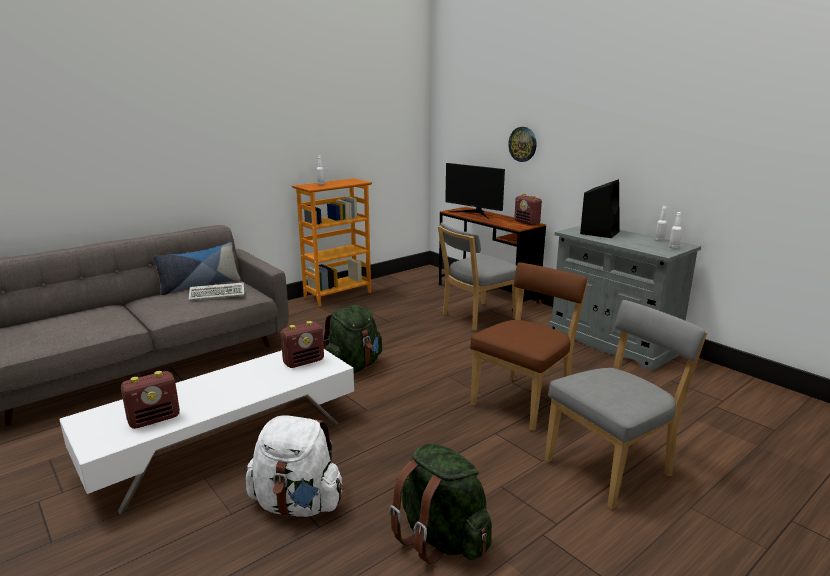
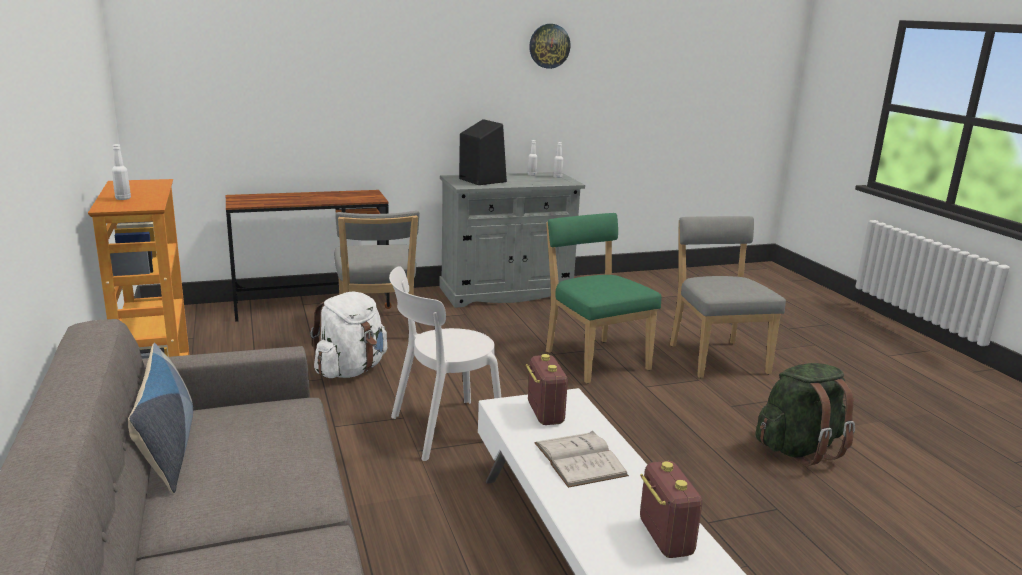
camera: 70 degrees left, 0 degrees up
(218, 294) = (263, 429): keyboard -> none
(245, 381) = (580, 459): none -> white book
(297, 504) = (738, 517): white backpack -> white backpack (351, 370)
(353, 367) = (441, 430): green backpack -> white chair
(474, 213) = (274, 199): monitor -> none
(523, 144) = (324, 91): wall clock -> wall clock (549, 46)
(524, 400) = (594, 359): brown chair -> green chair
(527, 223) = (361, 193): radio -> none

